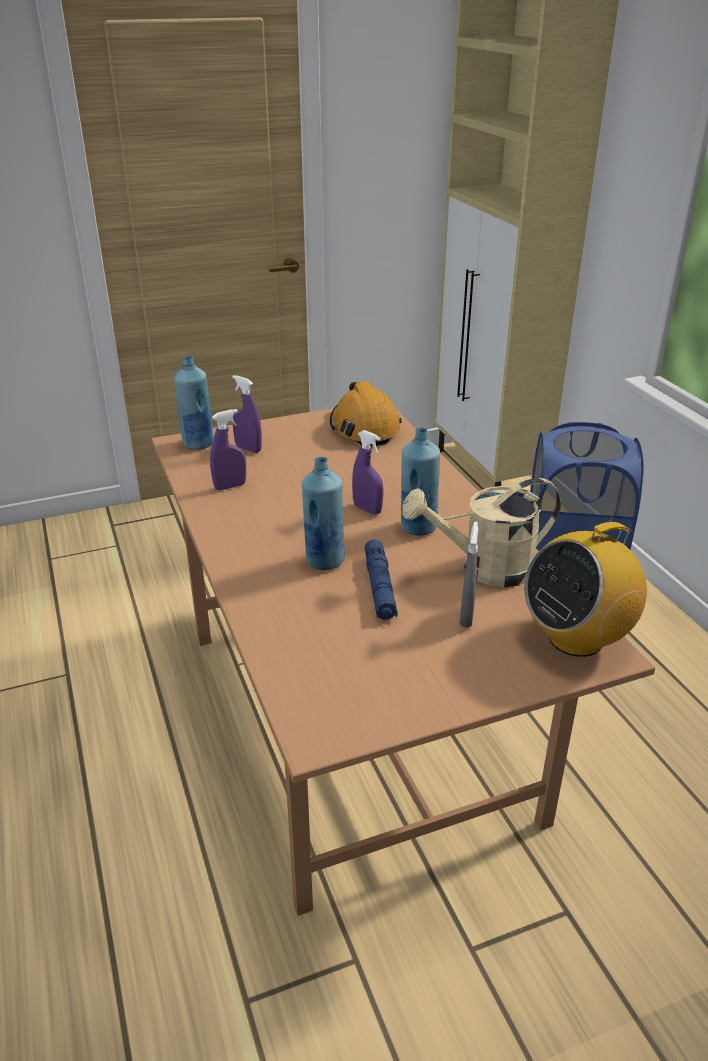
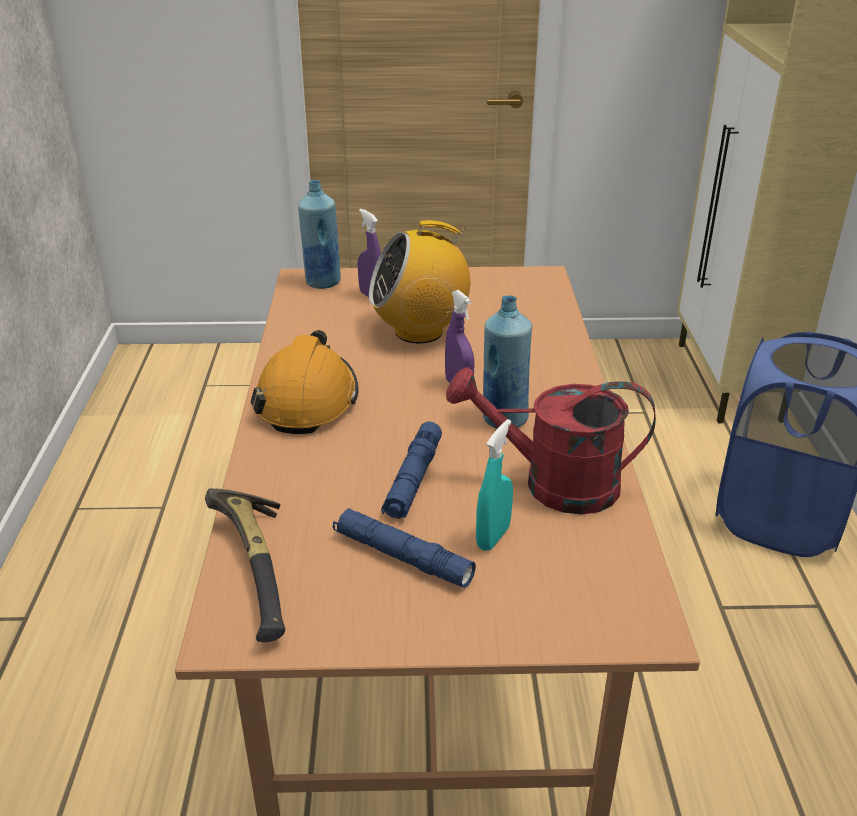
camera: 20 degrees right, 0 degrees up
(230, 486) = (325, 333): purple spray bottle -> none
(307, 683) = (260, 569): none -> hammer
(324, 560) = (372, 435): blue bottle -> none
(364, 427) = (517, 294): orange hard hat -> orange hard hat (307, 400)
(410, 647) = (402, 557): none -> blue flashlight
(466, 616) = (493, 537): grey spray bottle -> turquoise spray bottle
(485, 568) = (553, 484): beige watering can -> red watering can
(576, 638) = (615, 597): radio -> radio (420, 331)

